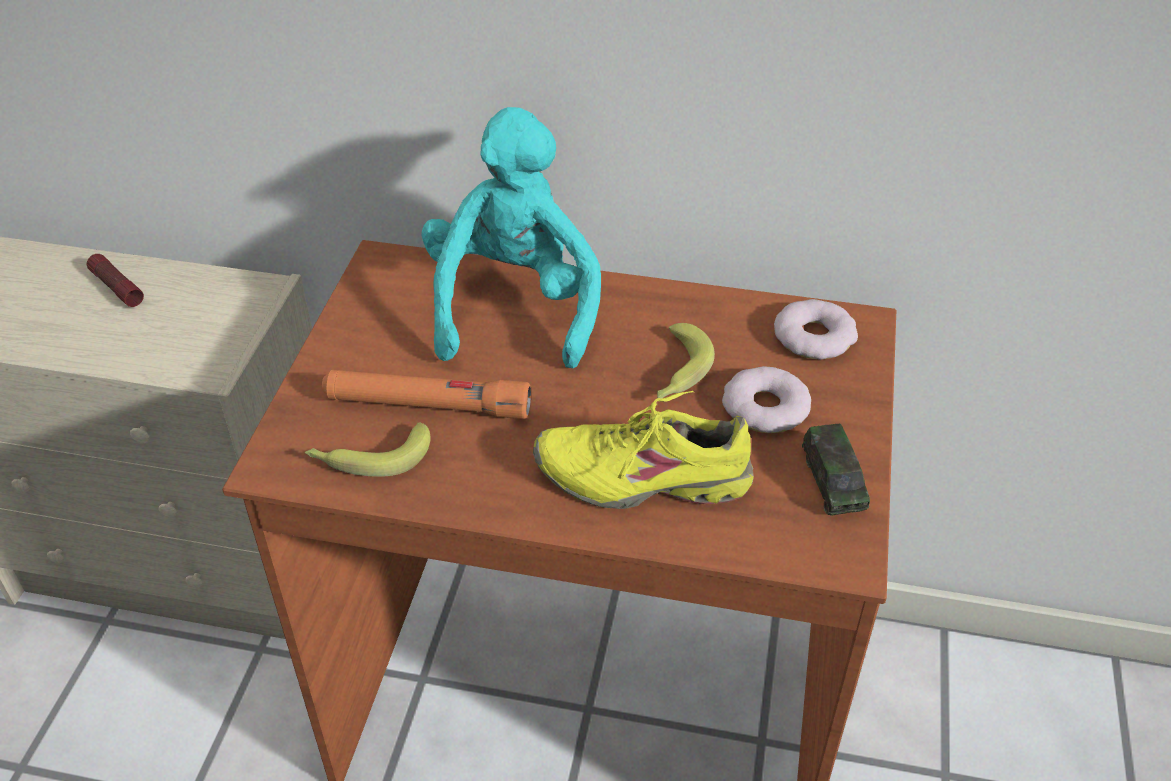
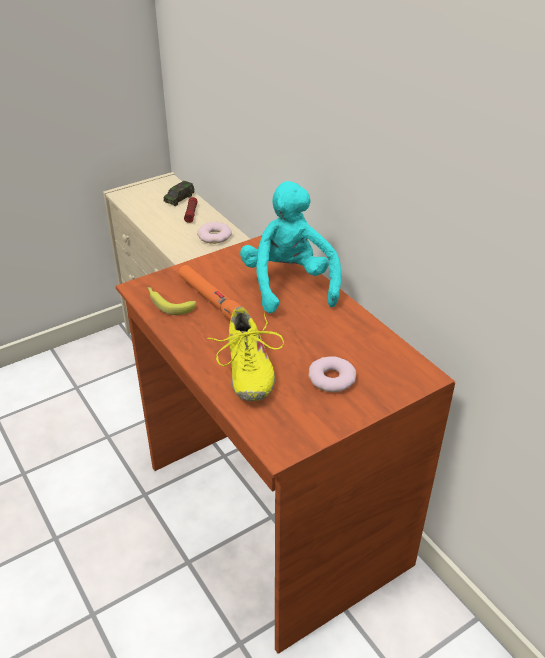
camera: 45 degrees right, 5 degrees down
(513, 306) = (289, 284): turquoise plush toy -> turquoise plush toy turned 60 degrees counterclockwise
(643, 476) = (247, 370): yellow shoe -> yellow shoe turned 150 degrees counterclockwise
(677, 372) = (316, 344): banana -> none
(814, 336) = (395, 367): donut -> donut (214, 236)
(833, 481) = (316, 421): toy car -> toy car (179, 198)

